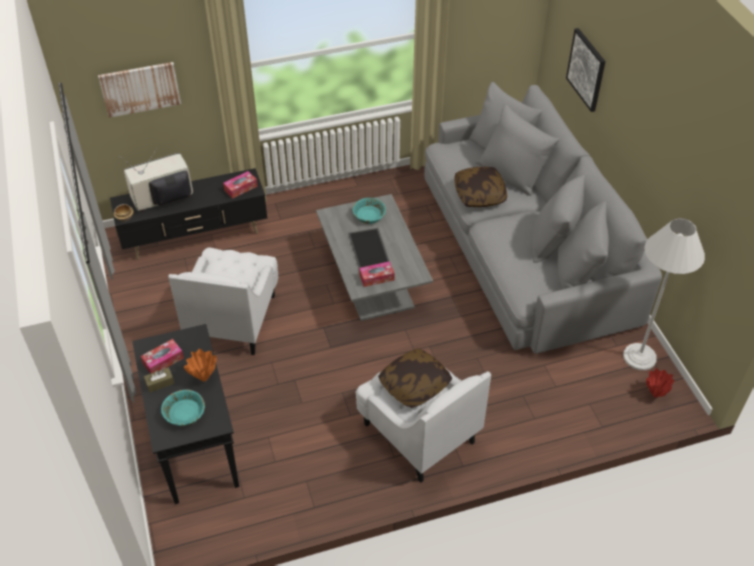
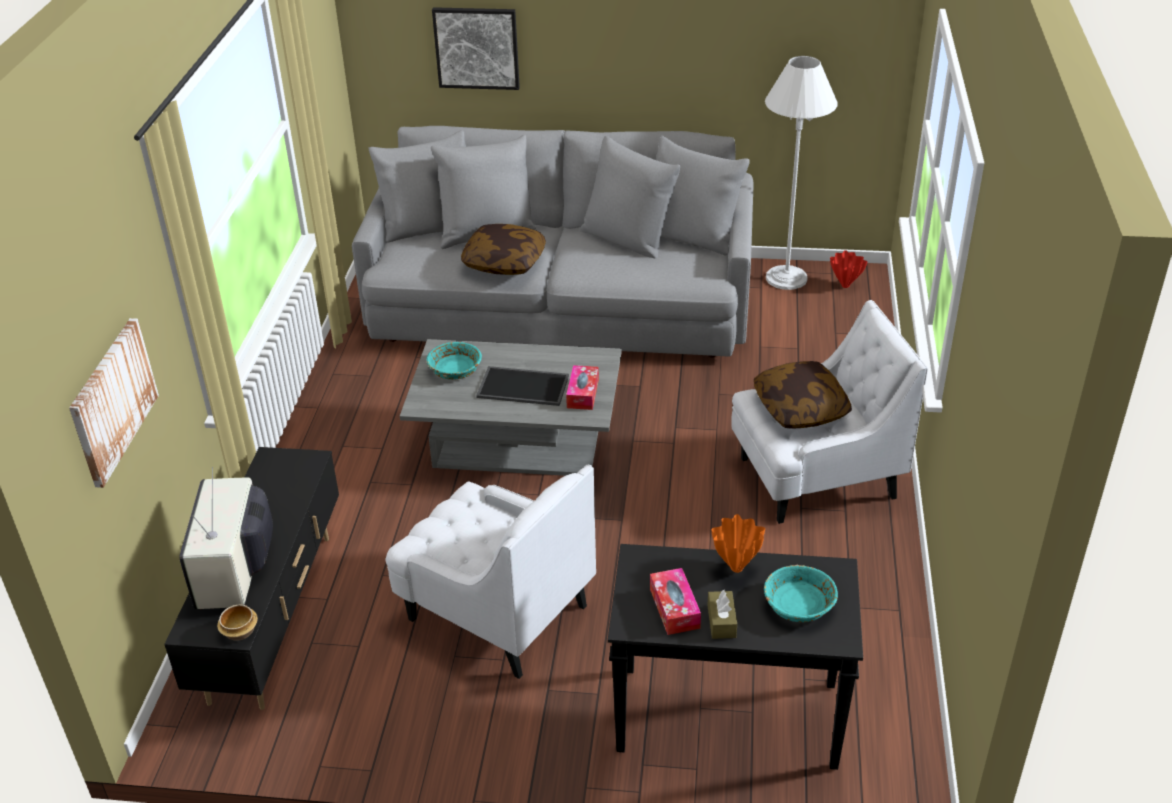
camera: 65 degrees left, 10 degrees down
(241, 188) = (293, 473): tissue box -> none

